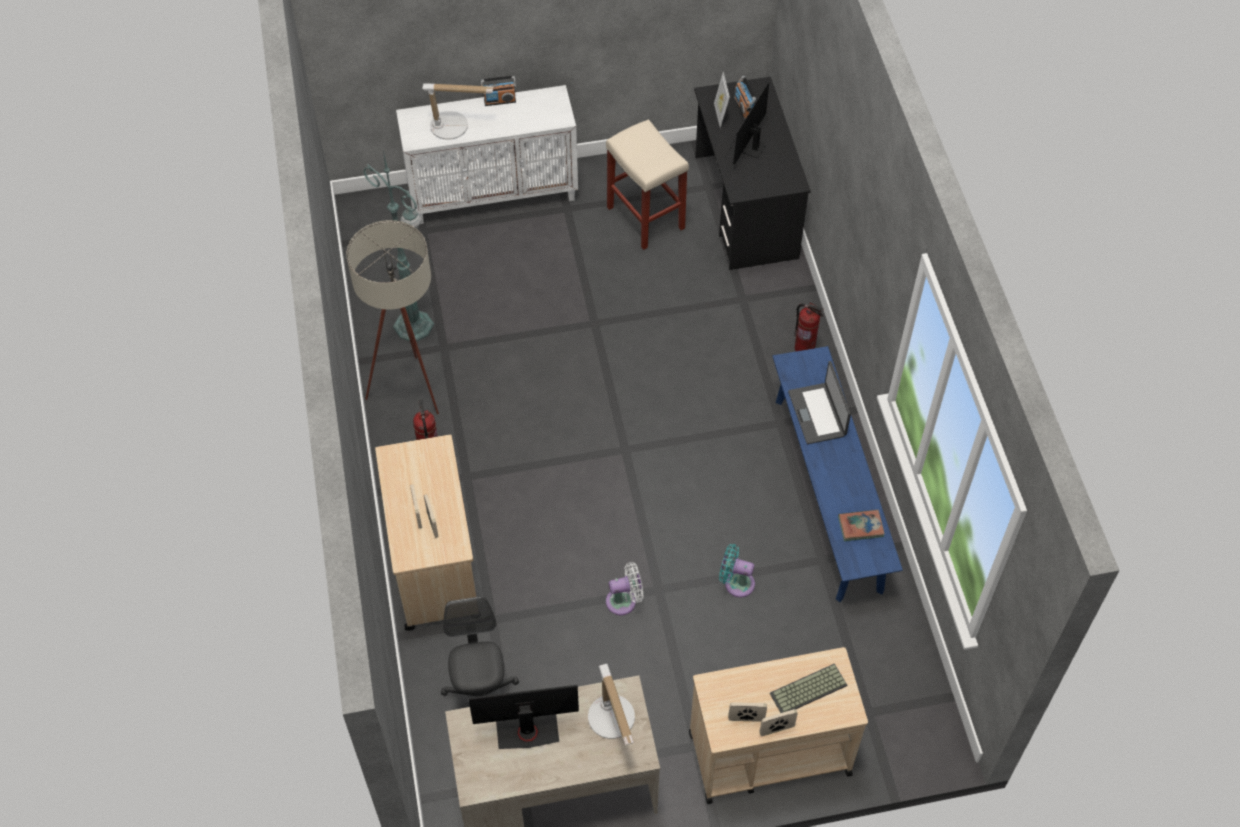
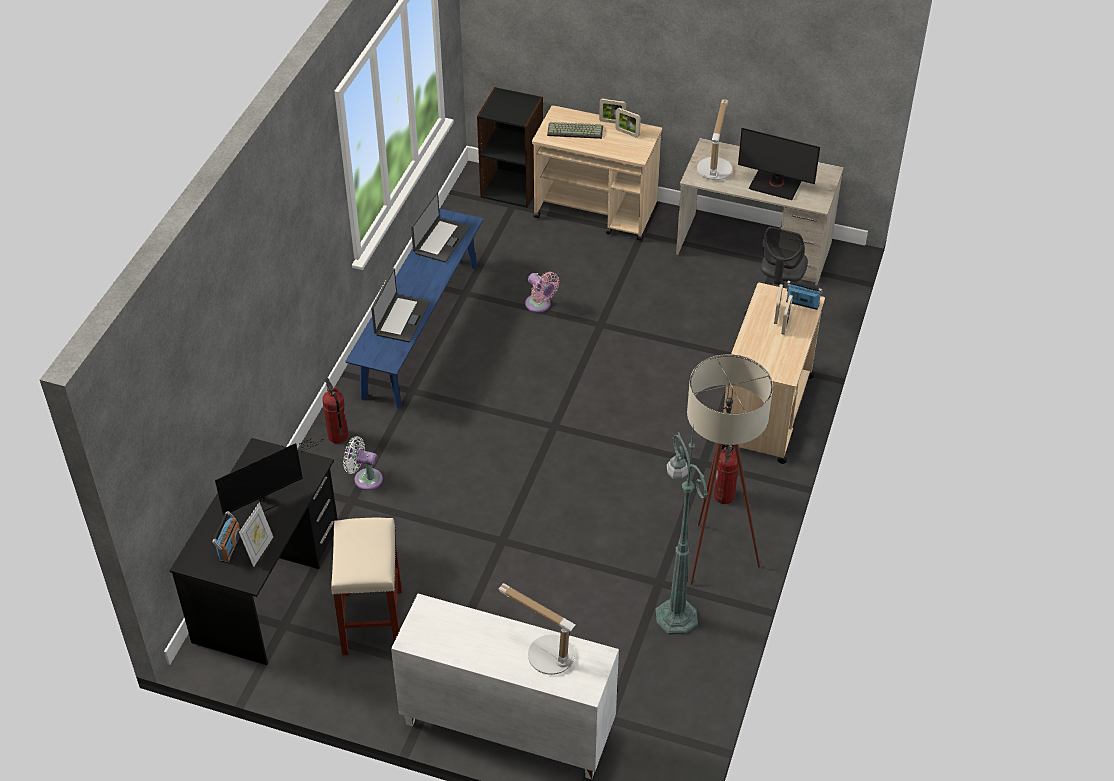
camera: 150 degrees left, 10 degrees down
(499, 101) = (475, 662): radio -> radio (802, 303)
(624, 601) = (631, 328): white fan -> white fan (365, 478)
(736, 583) = (539, 305): turquoise fan -> pink fan
(860, 527) = (440, 240): book -> laptop
(891, 743) = (512, 187): none -> black bookcase

